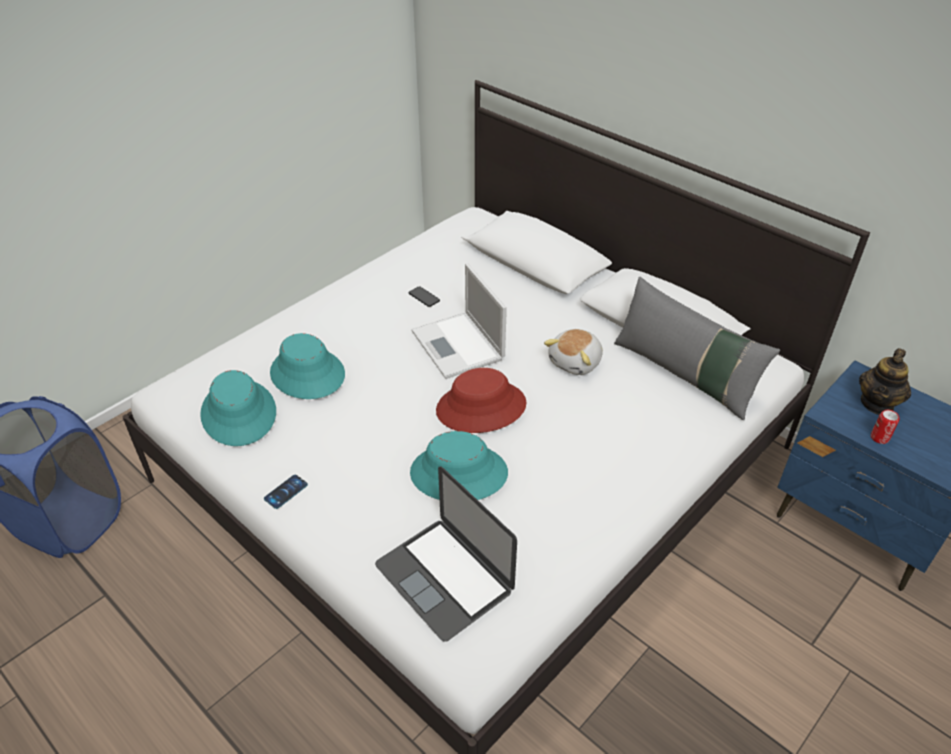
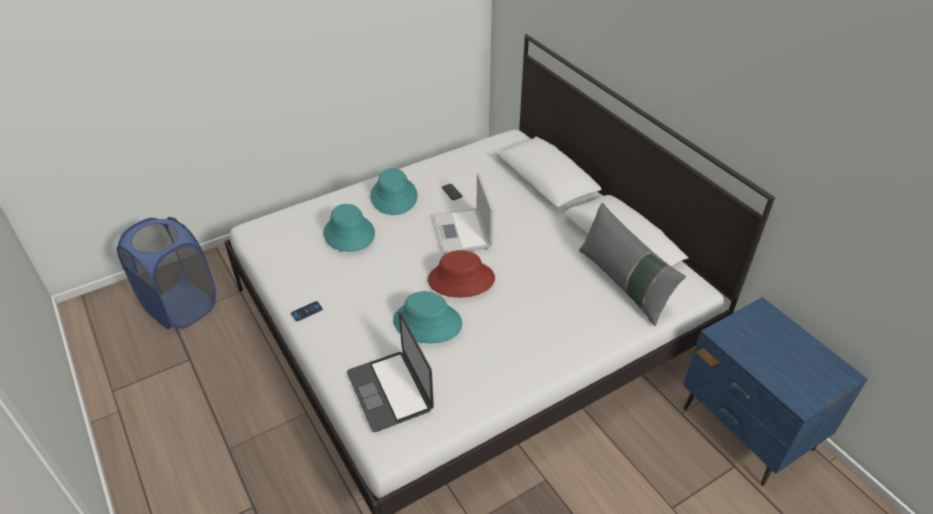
camera: 15 degrees right, 0 degrees up
(239, 413) = (294, 252): turquoise hat -> turquoise hat (394, 196)
(576, 362) = (545, 259): plush toy -> none
(877, 404) = (764, 333): teapot -> none
(879, 438) = (753, 359): can -> none

